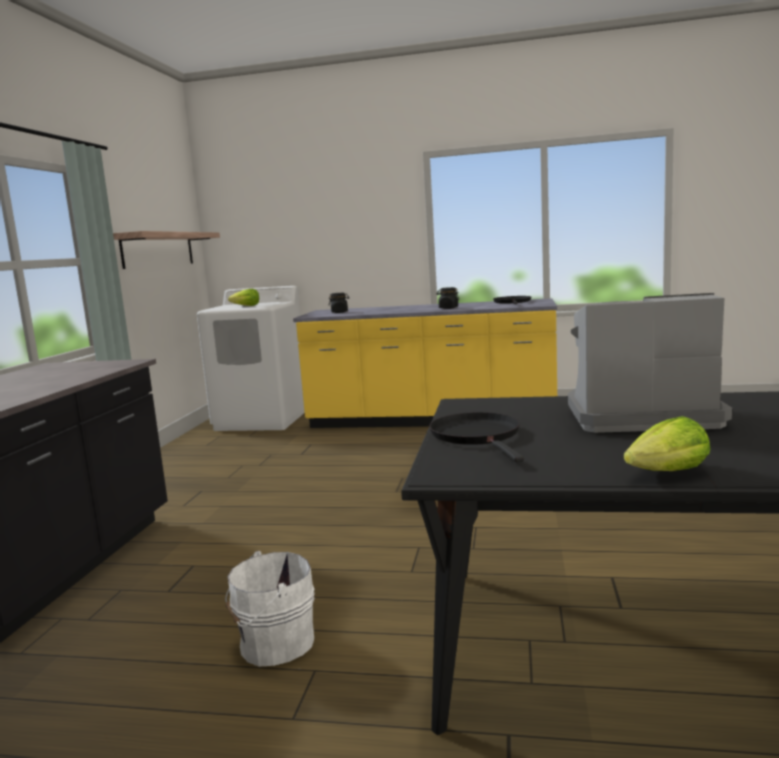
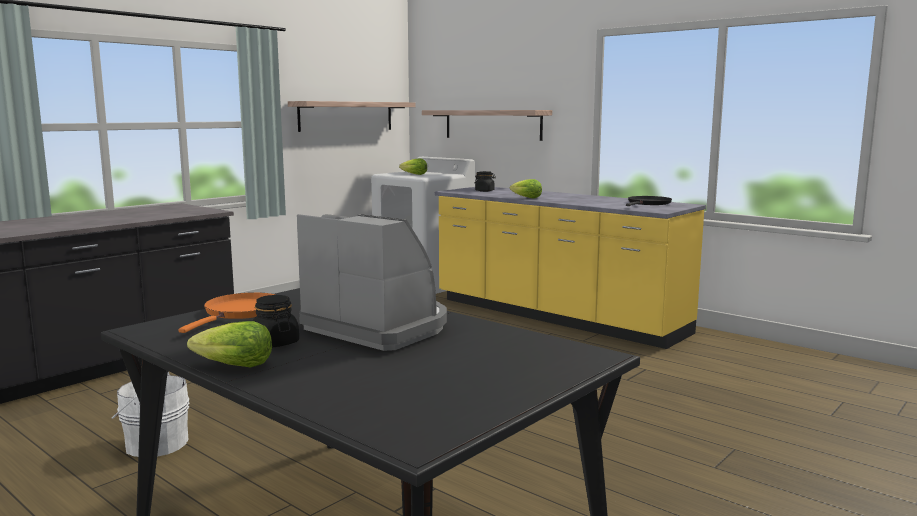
camera: 30 degrees right, 0 degrees up
(312, 249) = (492, 124): none -> shelf
(401, 311) = (526, 198): none -> lettuce
(448, 308) = (573, 200): black jar -> black jar (275, 343)
(477, 436) = (241, 312): black frying pan -> orange frying pan

